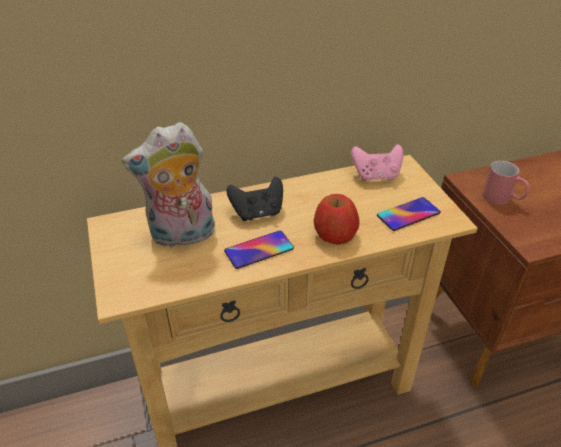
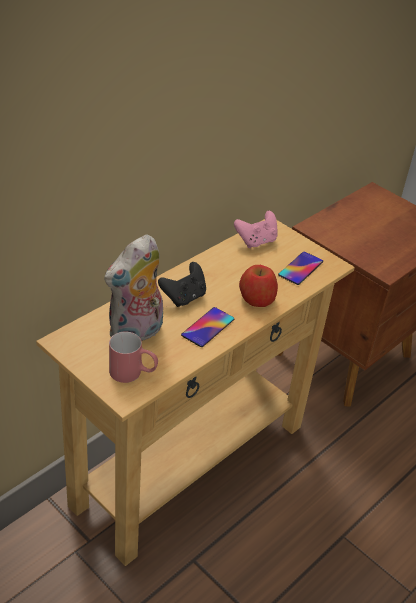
camera: 30 degrees left, 0 degrees up
(502, 199) = (347, 238): red mug -> red mug (133, 373)

